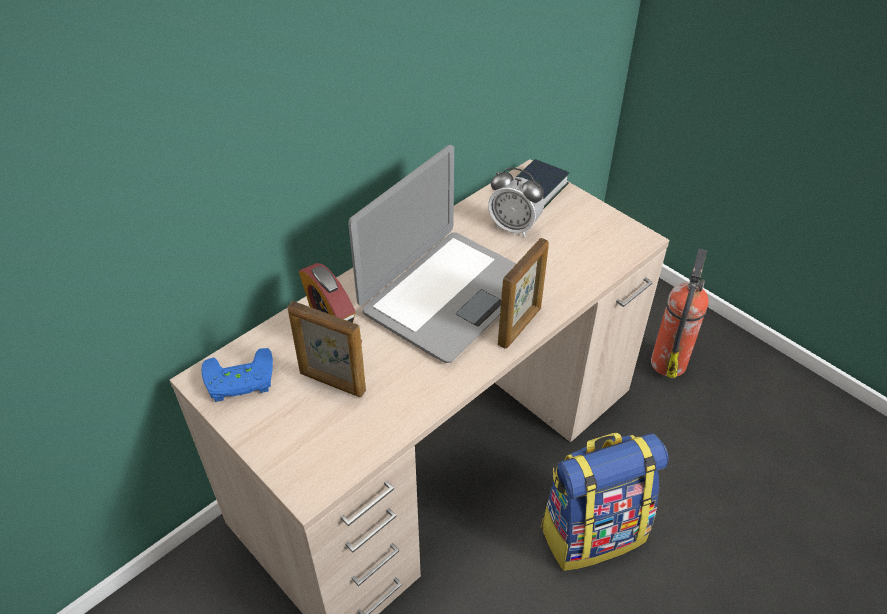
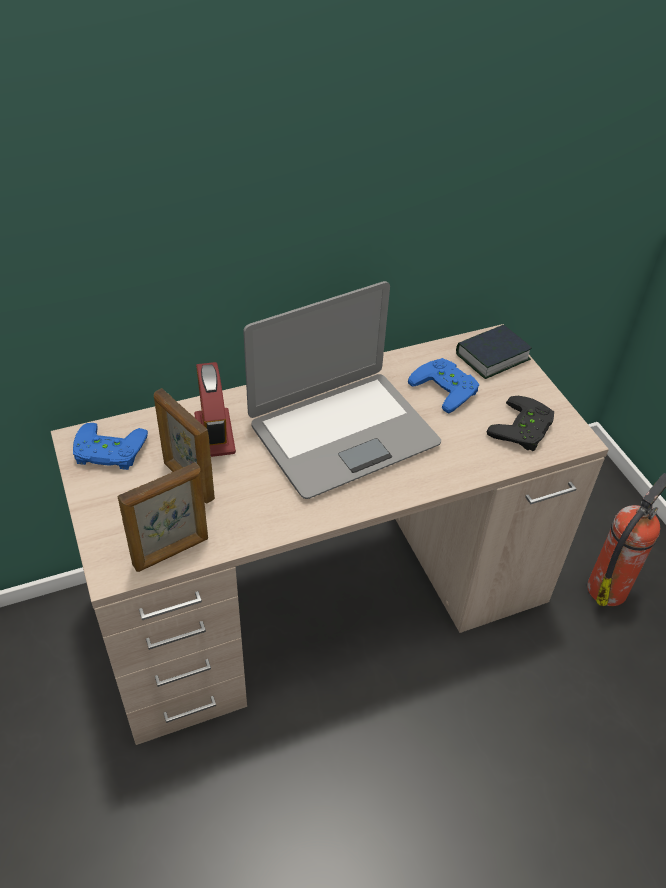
camera: 20 degrees right, 0 degrees up
(514, 227) = (447, 387): alarm clock -> blue game controller
(520, 326) = (398, 487): picture frame -> picture frame (172, 552)
(592, 531) = (438, 730): backpack -> none
(596, 244) = (525, 429): none -> black game controller

